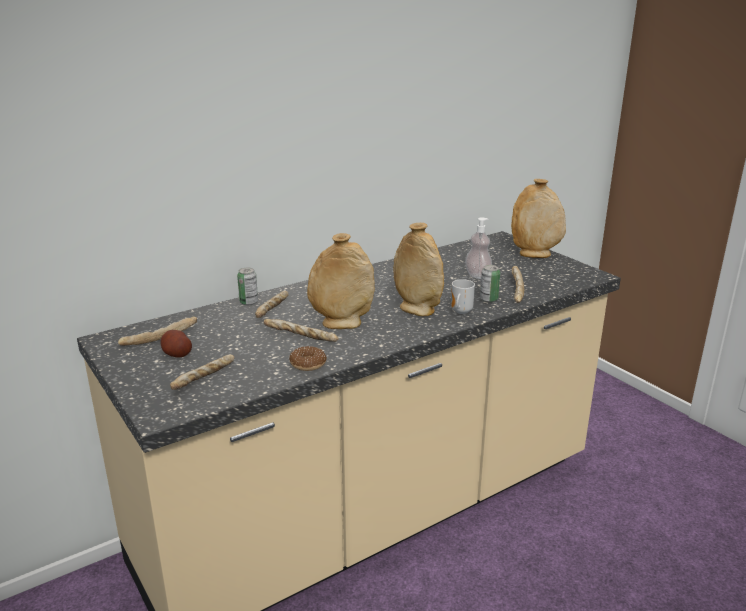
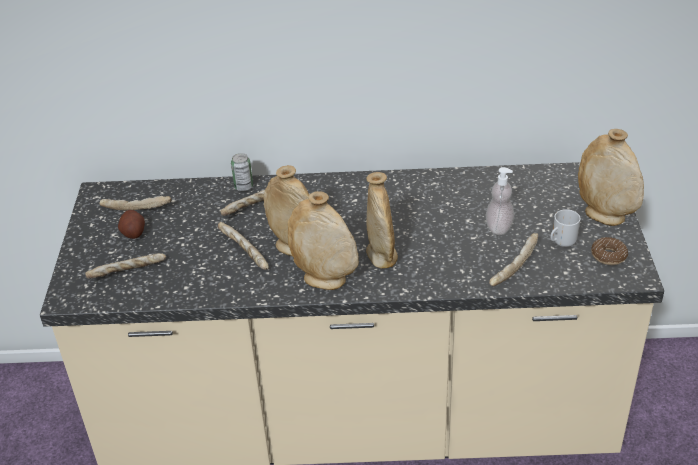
camera: 35 degrees right, 15 degrees up
(308, 364) = (219, 288): donut -> donut (608, 256)
(392, 334) = (325, 280): none -> beige vase
(460, 312) = (420, 275): mug -> mug (561, 243)
(488, 299) = (469, 268): can -> none

